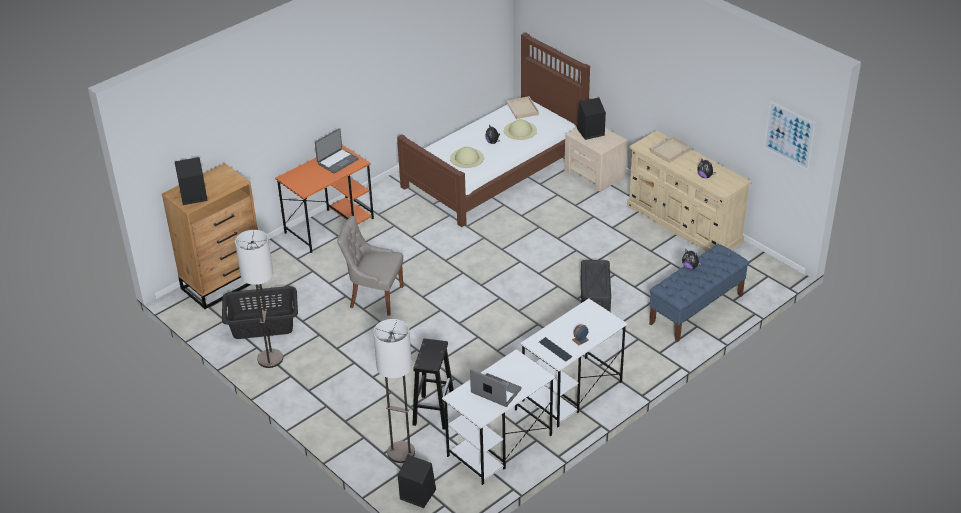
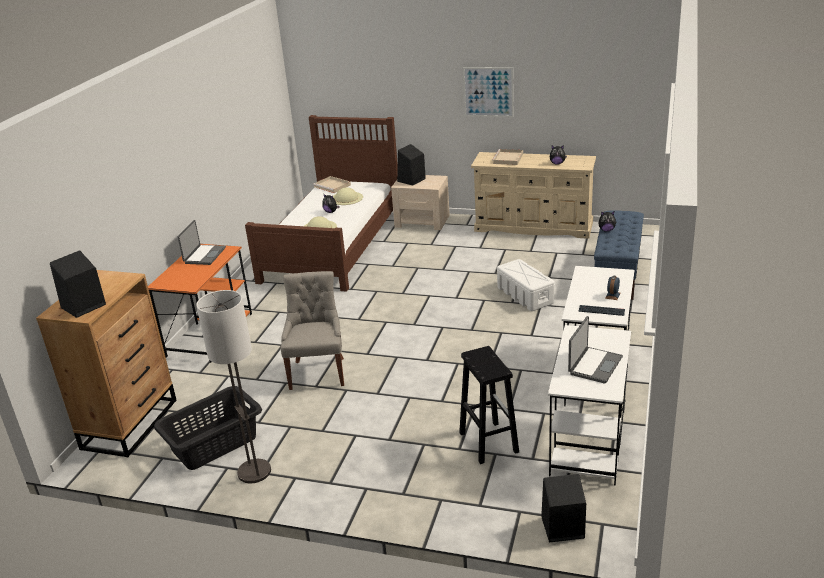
camera: 30 degrees left, 10 degrees down
(374, 297) = (318, 372): grey chair -> grey chair turned 105 degrees clockwise
(401, 452) = (497, 495): floor lamp -> none
(495, 392) = (594, 365): laptop -> laptop turned 120 degrees clockwise
(595, 296) = (525, 295): black storage box -> white storage box
(789, 135) = (633, 90): picture -> picture (488, 92)

